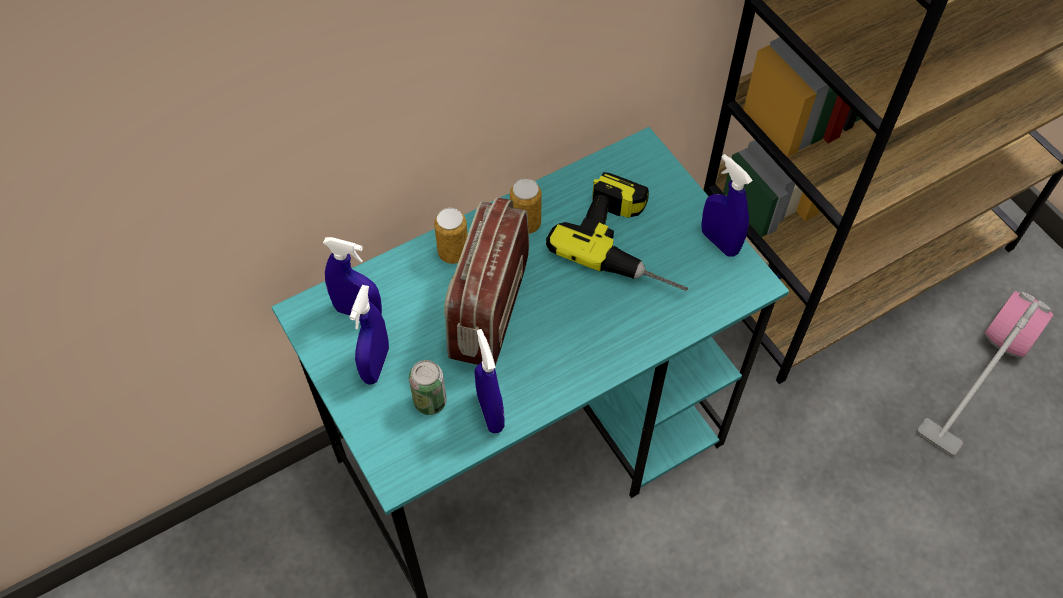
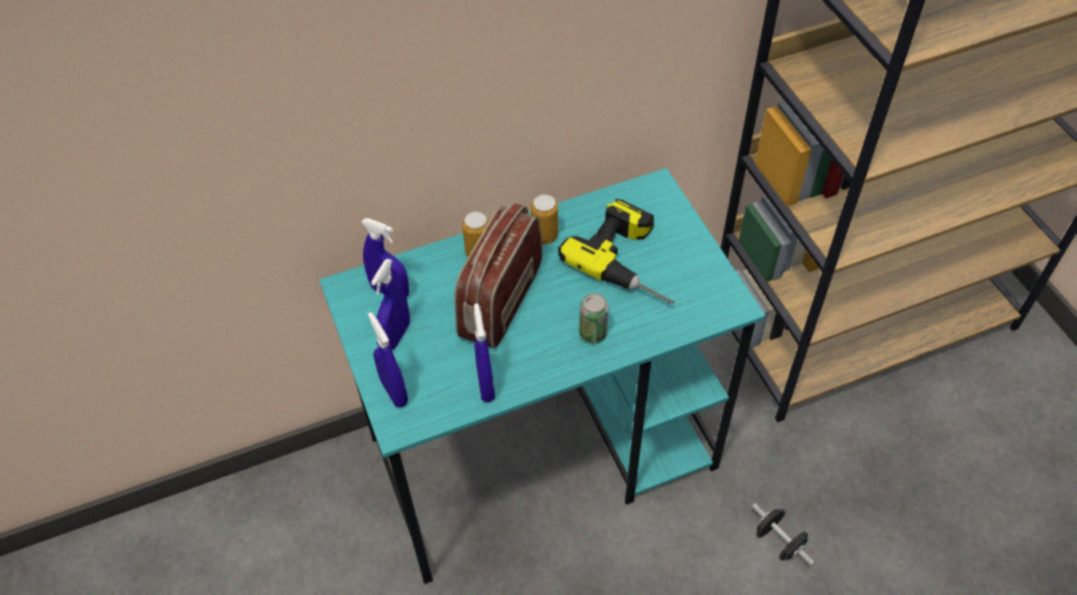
camera: 10 degrees right, 5 degrees down
(430, 401) = (436, 370): can -> can (593, 333)
(719, 242) = (710, 268): blue spray bottle -> blue spray bottle (394, 392)
(800, 517) = (778, 542): none -> black dumbbell
(981, 376) = (970, 438): vacuum cleaner -> none

